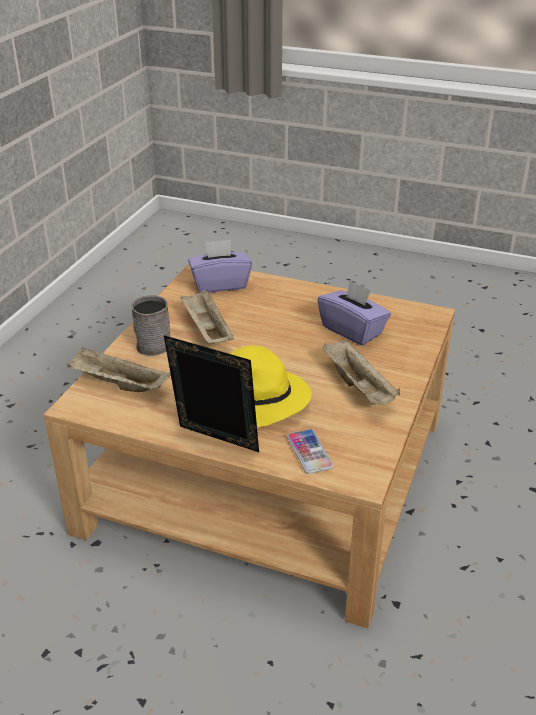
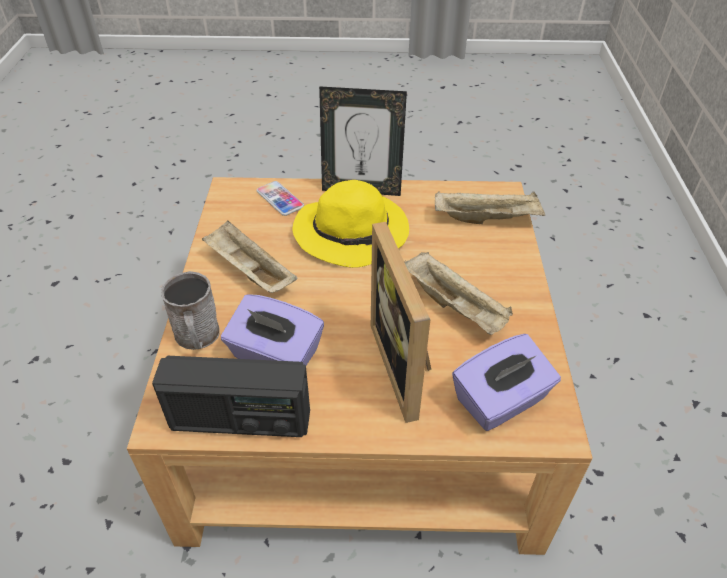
camera: 160 degrees right, 10 degrees up
(154, 342) = (498, 274): grey mug -> grey mug (198, 337)
(265, 308) = (407, 366): none -> picture frame
(383, 306) = (240, 420): none -> radio

